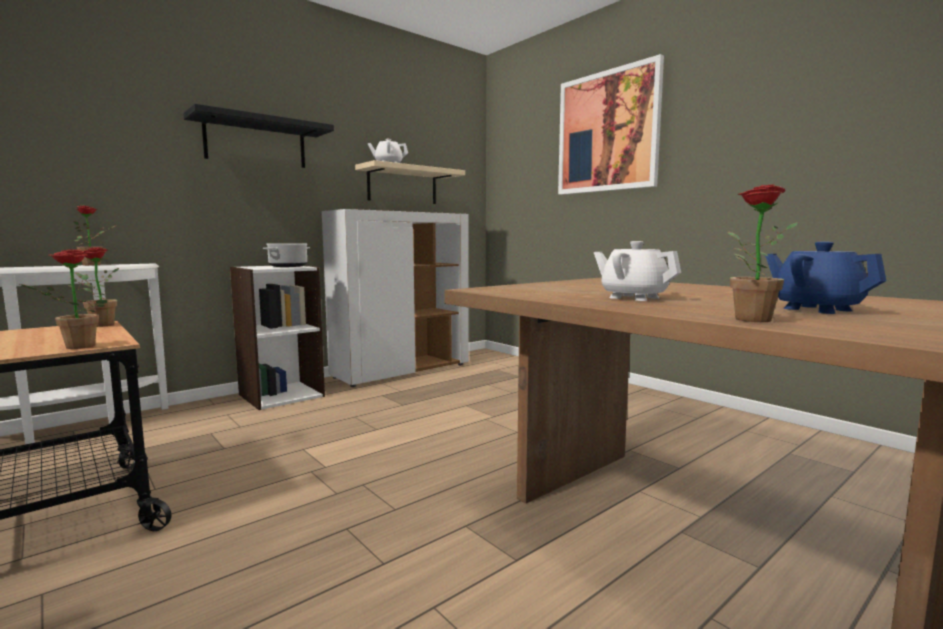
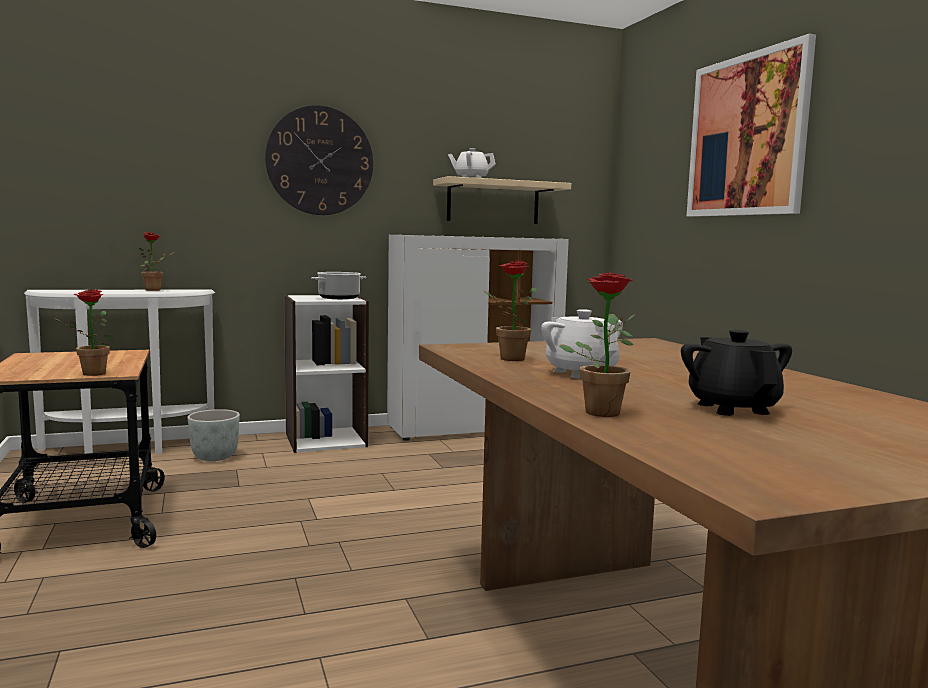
camera: 20 degrees right, 0 degrees up
(98, 325) = (129, 353): potted plant -> potted plant (507, 358)
(180, 425) = (215, 457): none -> grey planter
(256, 143) = (320, 161): black shelf -> wall clock
(816, 309) = (732, 408): blue teapot -> black teapot

